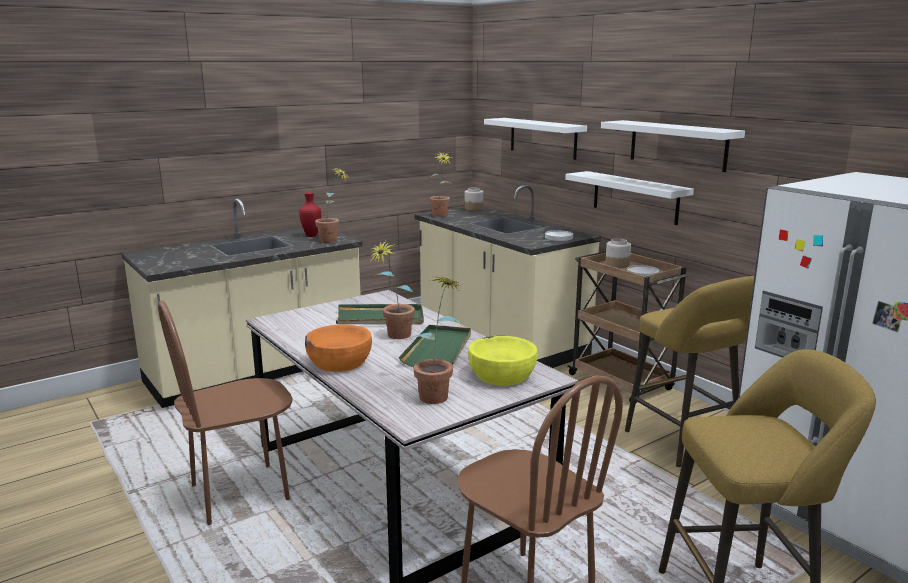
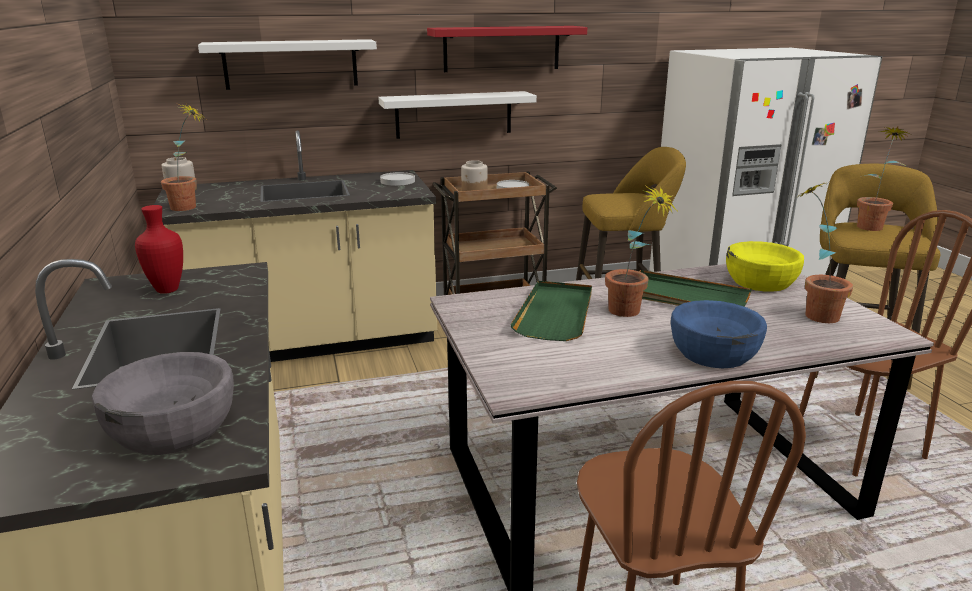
camera: 70 degrees left, 5 degrees up
(178, 260) = (173, 428): none -> grey bowl
(333, 240) = (232, 278): potted plant -> potted plant (871, 225)
(339, 362) = (714, 353): orange bowl -> blue bowl
(677, 145) = (502, 48): white shelf -> red shelf

